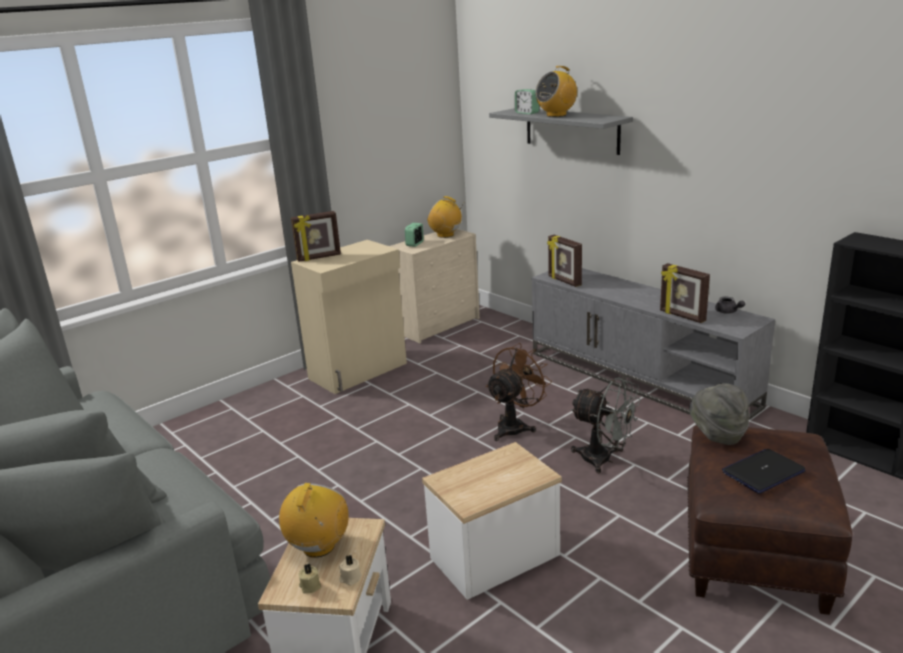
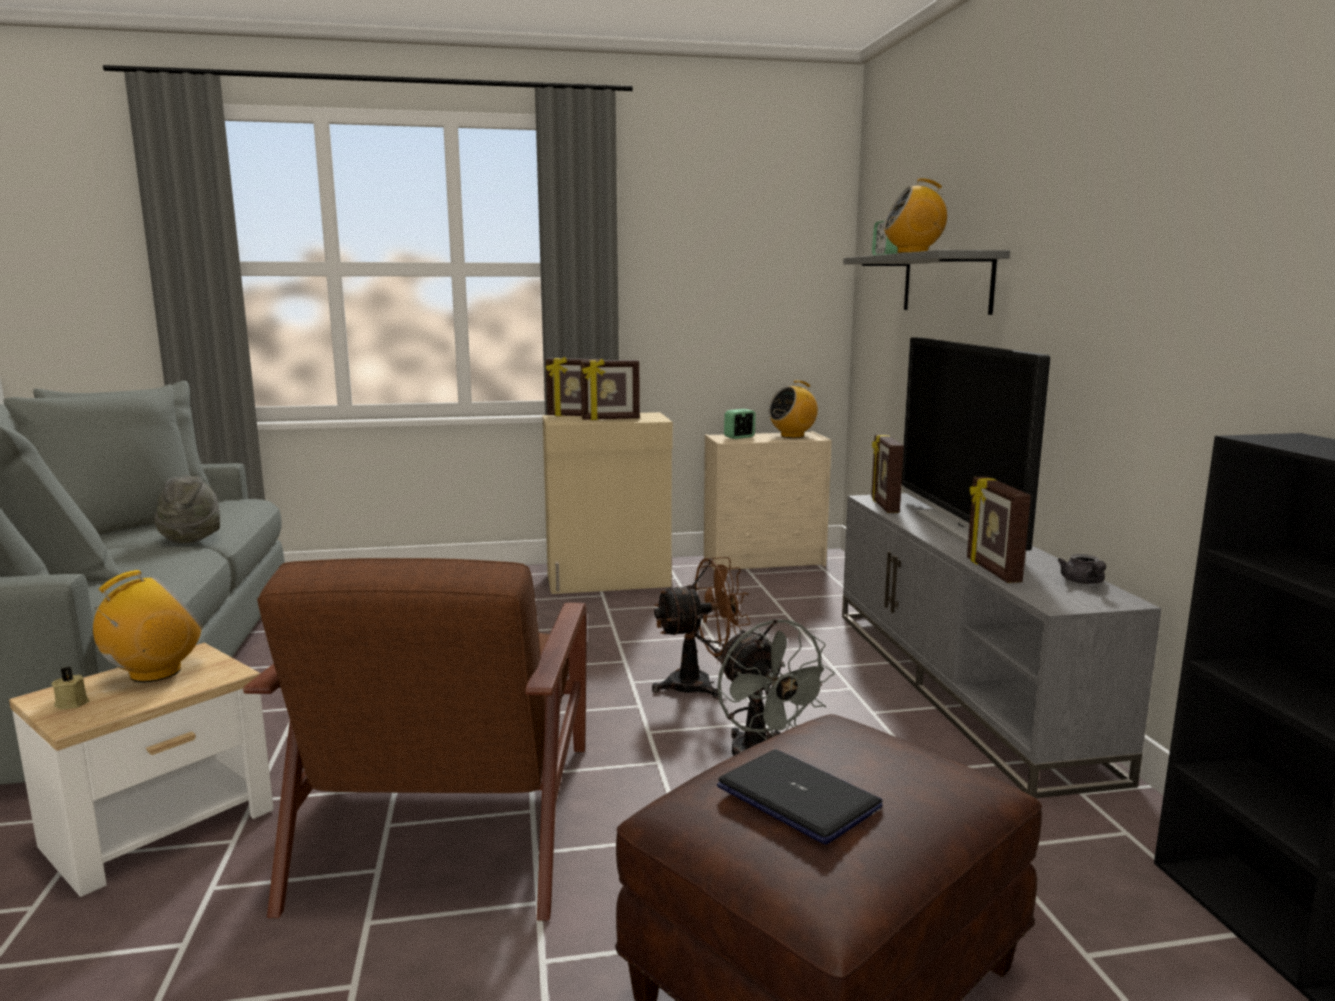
camera: 30 degrees right, 10 degrees down
(350, 578) = (115, 711): beige candle -> none
(352, 256) = (610, 419): none -> picture frame
(445, 235) = (792, 436): radio -> radio turned 90 degrees counterclockwise
(494, 557) = (452, 815): side table -> brown armchair
(628, 289) = (963, 529): none -> television
(717, 435) = (814, 726): grey hat -> grey hat (192, 536)
(763, 472) = (799, 798): laptop -> laptop turned 45 degrees clockwise

